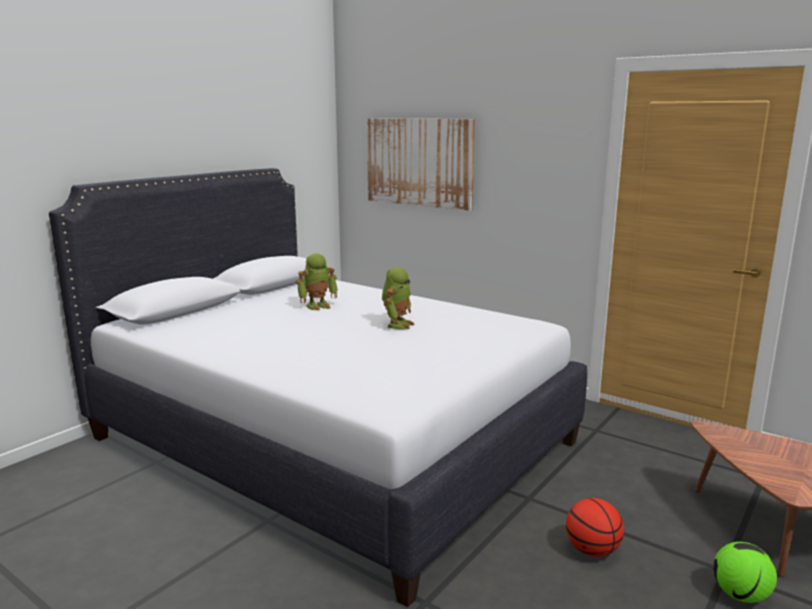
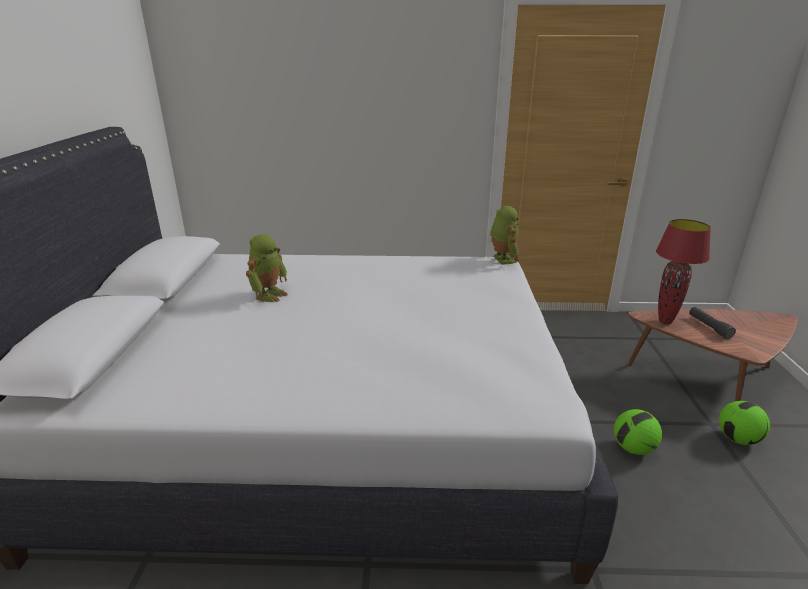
camera: 35 degrees left, 10 degrees up
(397, 324) = (388, 296): toy robot -> toy robot (502, 259)
(419, 162) = (282, 104): picture -> none
(592, 550) = (633, 448): basketball -> football
(727, 438) = (665, 321): none -> red table lamp
(780, 458) = (709, 327): none -> black flashlight

